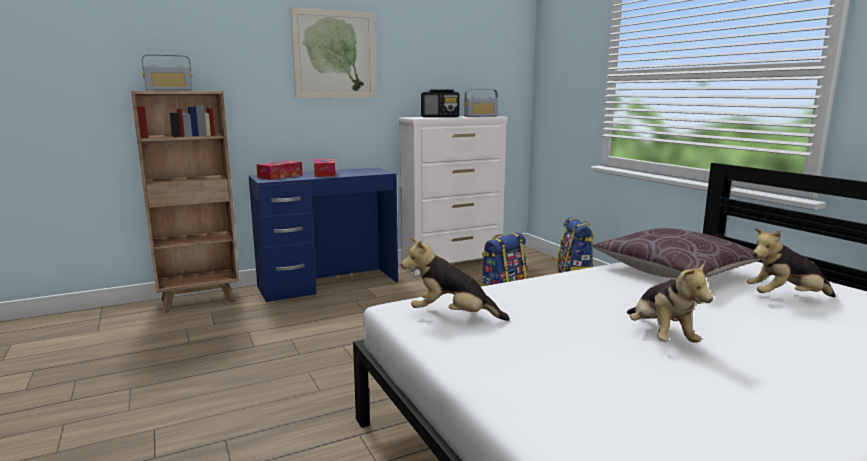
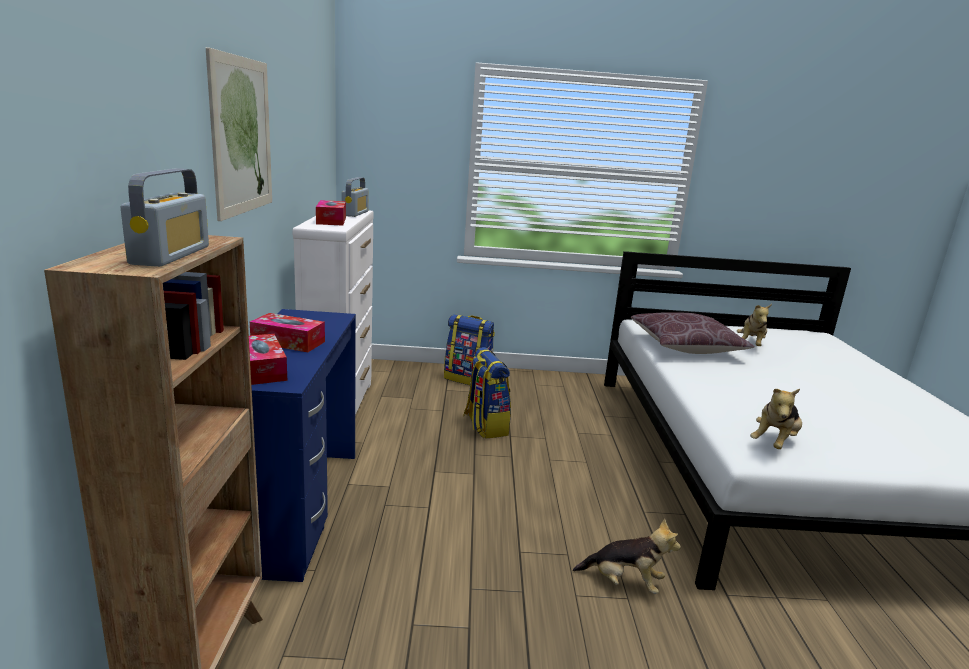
camera: 65 degrees left, 5 degrees up
(440, 117) = (331, 220): radio -> tissue box
(660, 337) = (817, 395): plush toy -> plush toy (624, 582)

